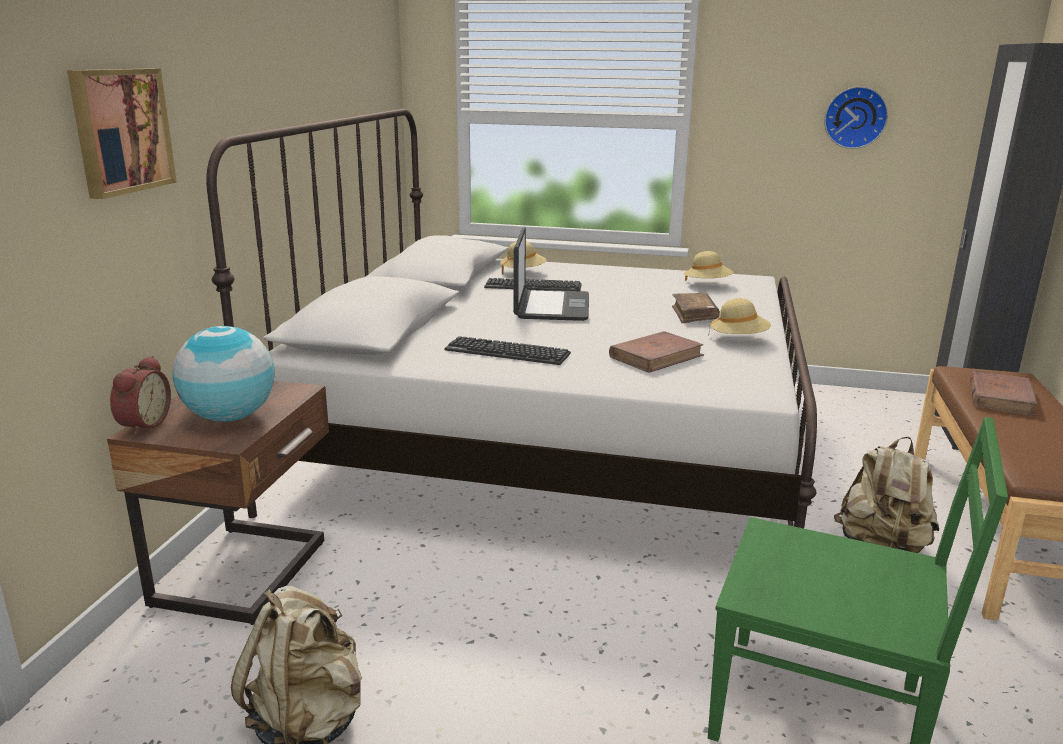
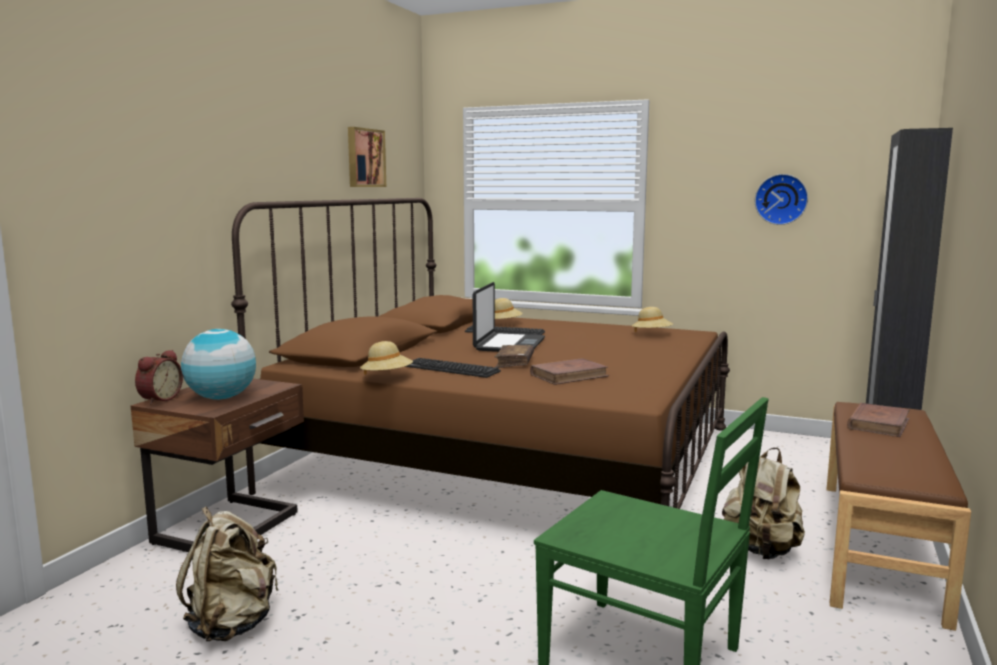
camera: 10 degrees right, 10 degrees down
(120, 131) = (167, 191): picture -> picture (364, 158)
(554, 439) = (512, 457): white bed -> brown bed
(694, 315) = (623, 352): brown book -> brown book (514, 363)
(738, 339) = (648, 368): beige hat -> beige hat (387, 377)

